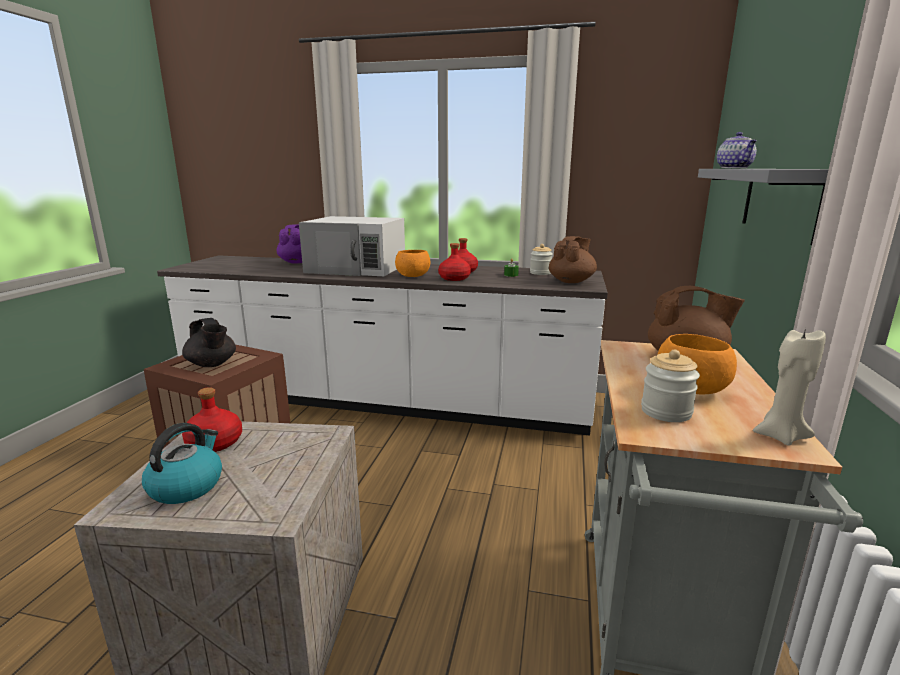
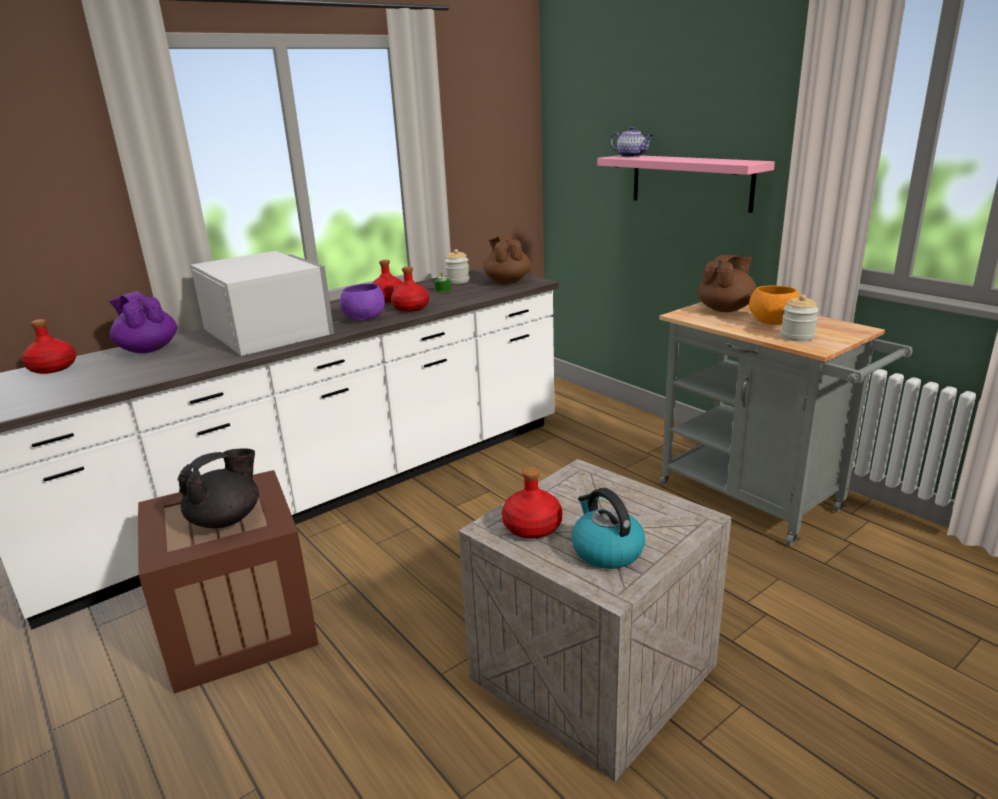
camera: 50 degrees left, 5 degrees up
(212, 364) = (226, 519): black teapot -> black teapot turned 45 degrees counterclockwise
(253, 259) = (52, 368): none -> red bottle
(357, 268) = (266, 331): white microwave -> white microwave turned 90 degrees counterclockwise
(413, 276) = (364, 318): orange bowl -> purple bowl
(780, 201) = (690, 182): grey shelf -> pink shelf
(780, 436) = (847, 327): beige candle -> none

